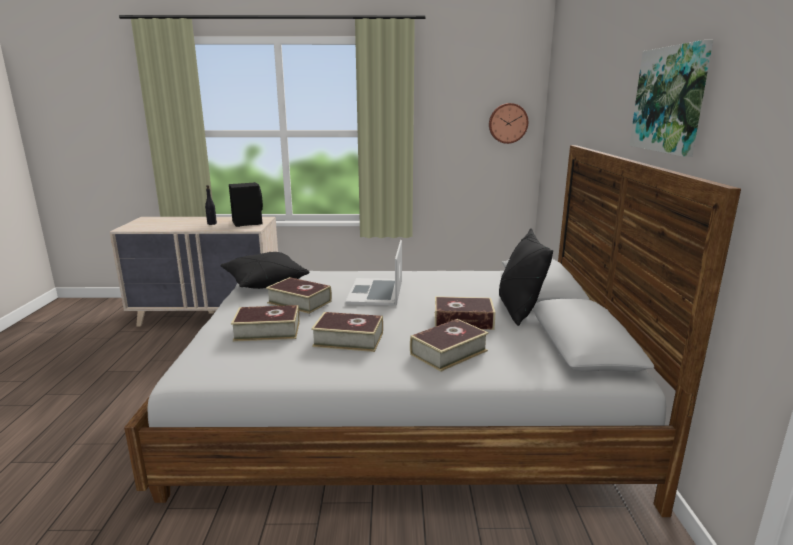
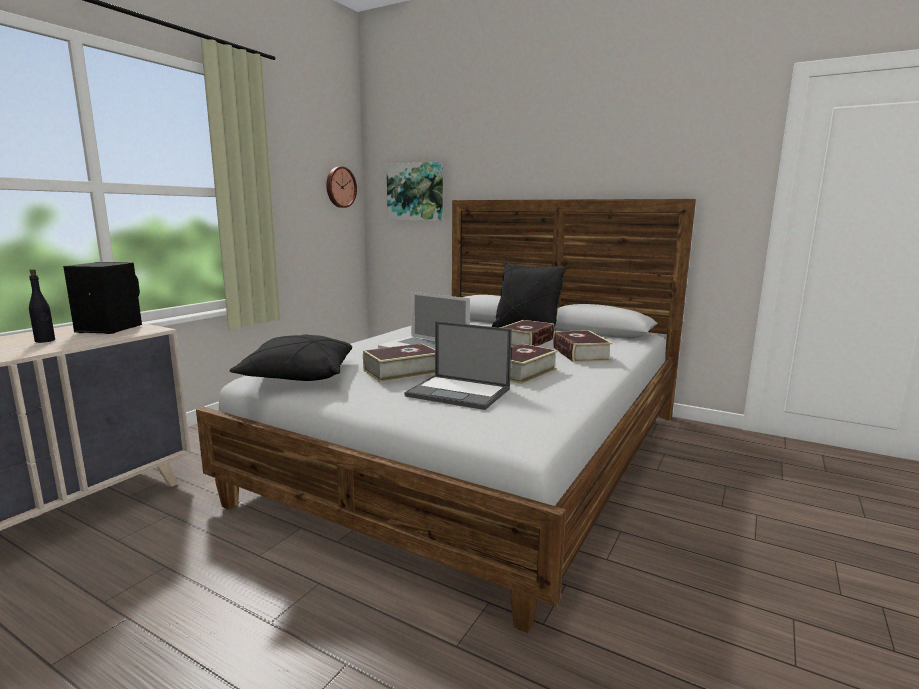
camera: 60 degrees left, 5 degrees down
(267, 331) = (460, 392): book -> laptop
(670, 100) = (599, 154): picture -> picture (415, 192)

